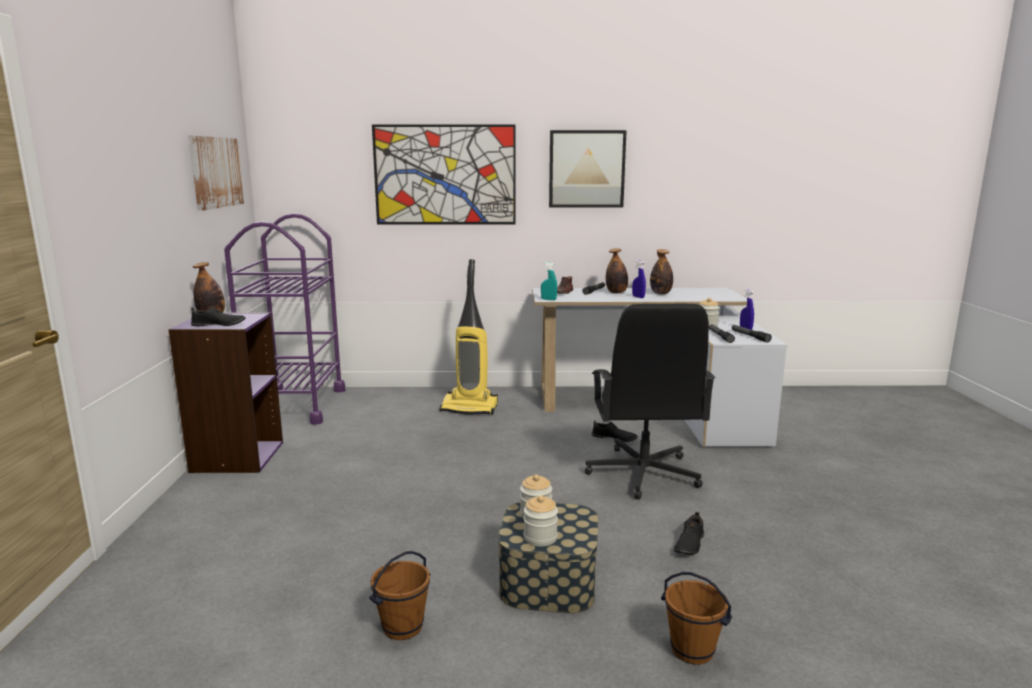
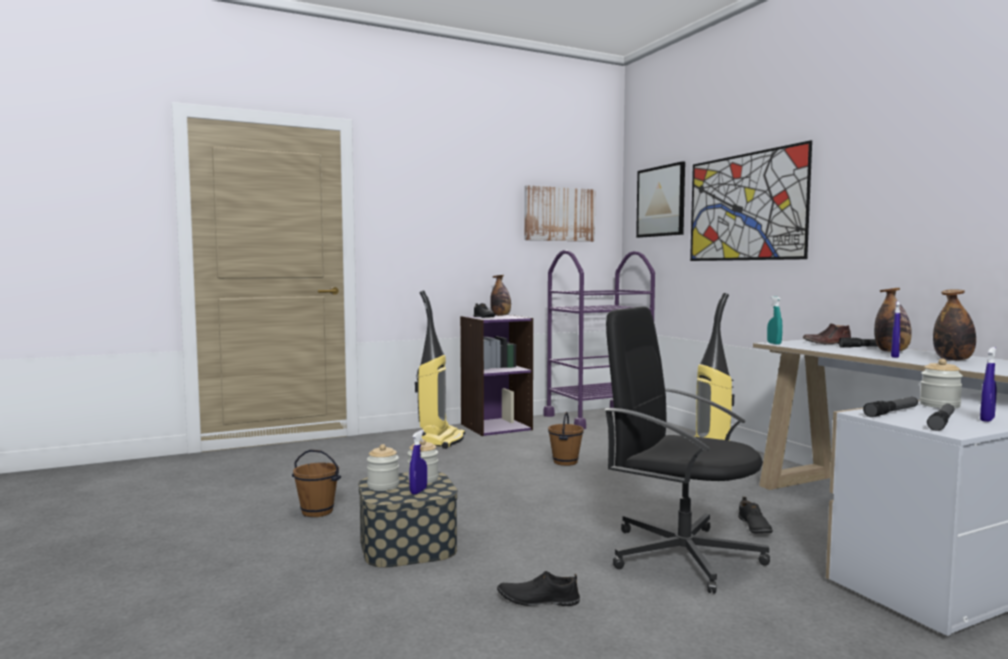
camera: 65 degrees right, 10 degrees down
(237, 498) = (441, 440): none -> vacuum cleaner
(570, 522) = (418, 491): none -> blue spray bottle
(586, 169) = (893, 183): picture -> picture (661, 201)
(643, 474) = (681, 554): black office chair -> black office chair turned 60 degrees clockwise
(691, 651) = (331, 622): brown bucket -> brown bucket (565, 462)

